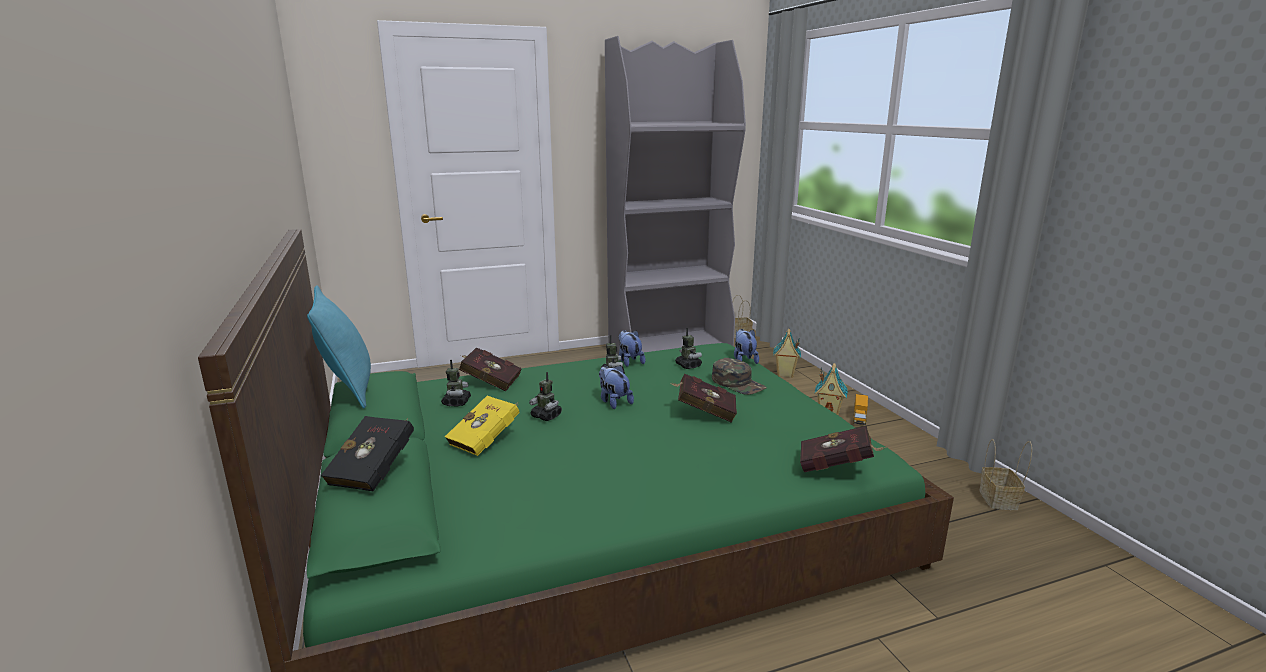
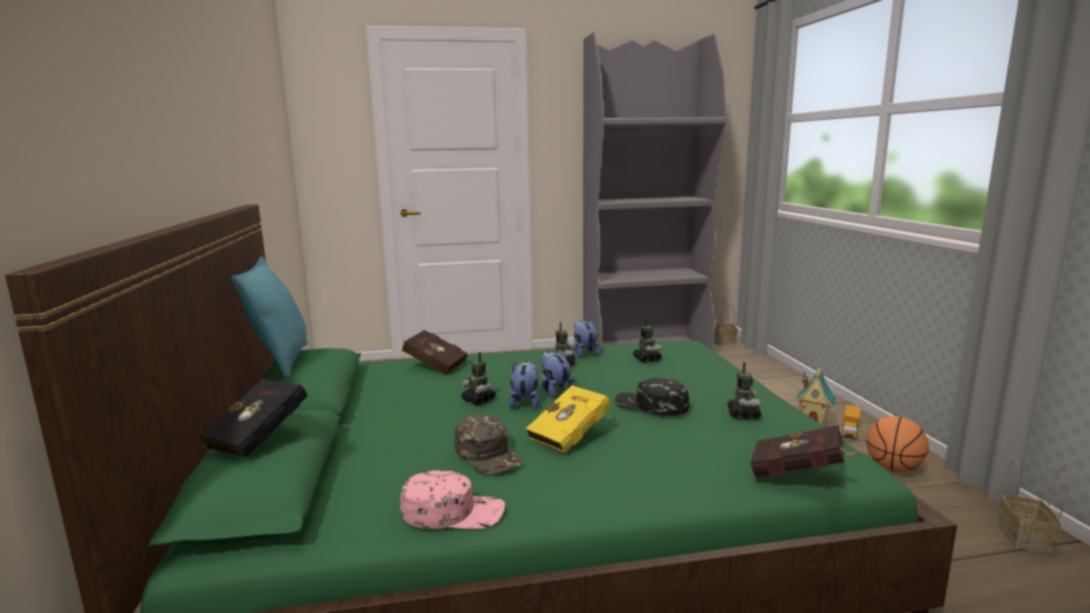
camera: 10 degrees right, 5 degrees down
(456, 402) = (393, 383): toy robot -> toy robot (743, 415)
(487, 440) = (408, 420): yellow book -> yellow book (572, 436)
(561, 522) = (453, 511): none -> pink cap
(704, 412) = (651, 405): red book -> black cap
(738, 383) = (698, 379): green cap -> green cap (488, 454)
(744, 360) = (710, 357): plush toy -> plush toy (525, 402)
(785, 374) = (767, 382): toy house -> none
(896, 449) = (893, 468): none -> basketball

